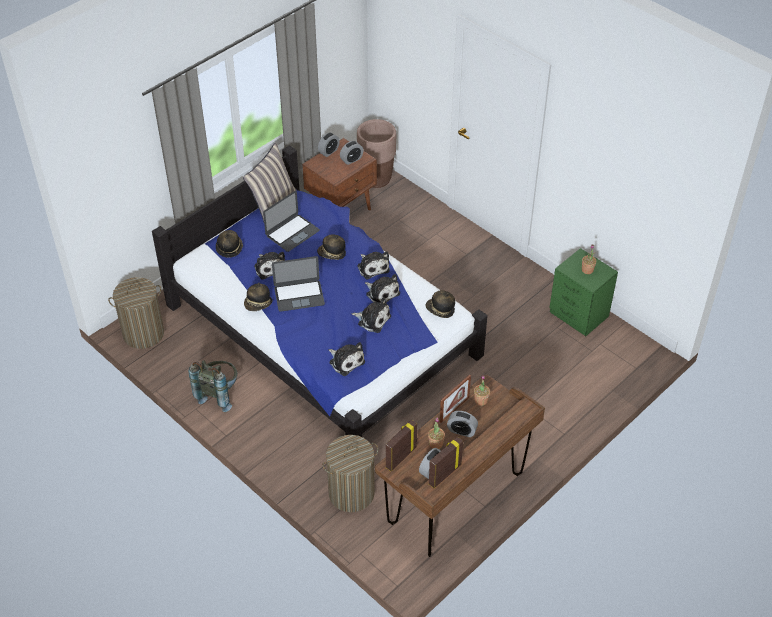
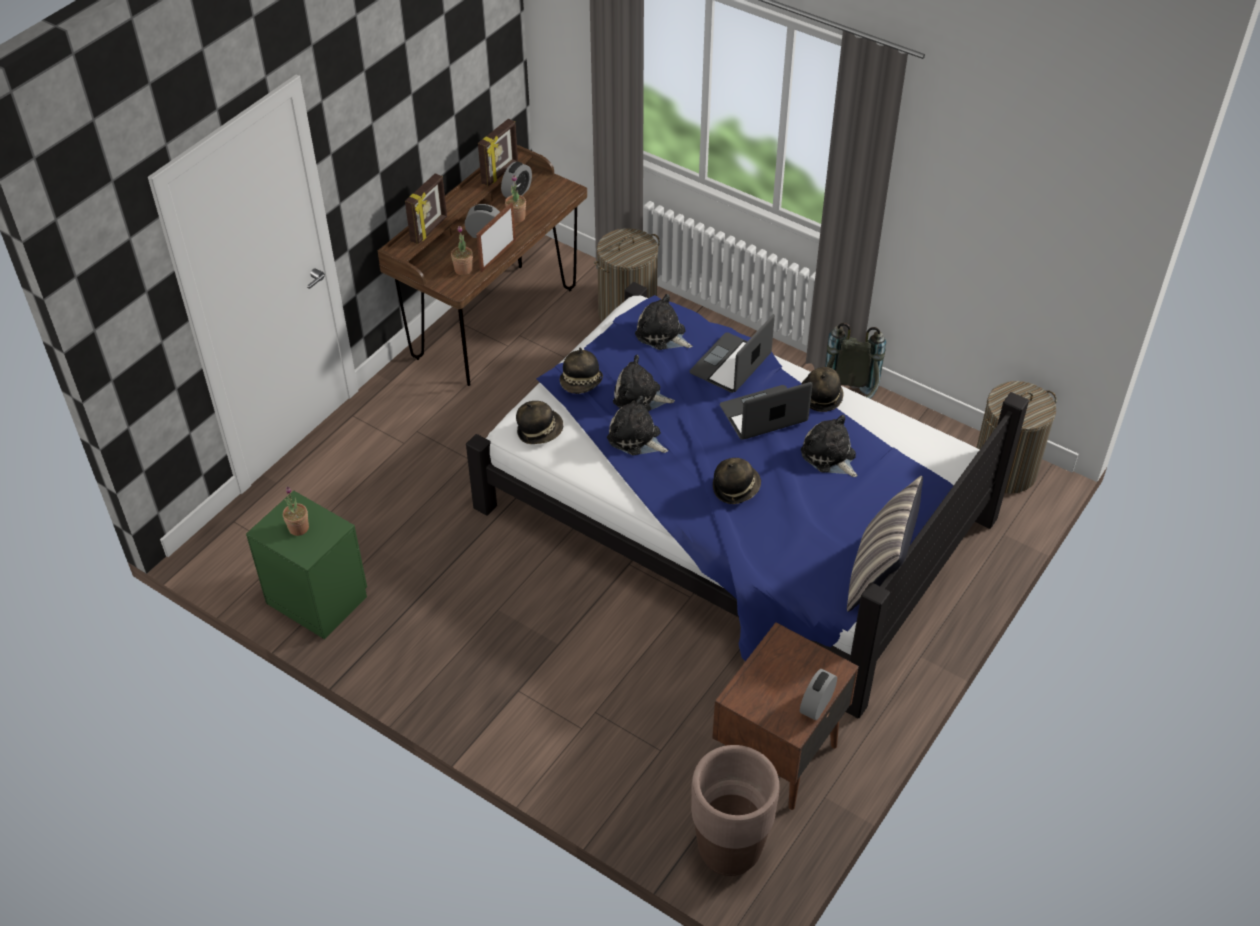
camera: 170 degrees right, 0 degrees up
(229, 248) = (910, 479): hat -> hat (581, 383)
(292, 233) = (817, 518): laptop -> laptop (731, 363)
(351, 159) = (764, 690): alarm clock -> none
(372, 267) = (662, 479): plush toy -> none
(400, 457) = (557, 200): picture frame -> picture frame (429, 230)

